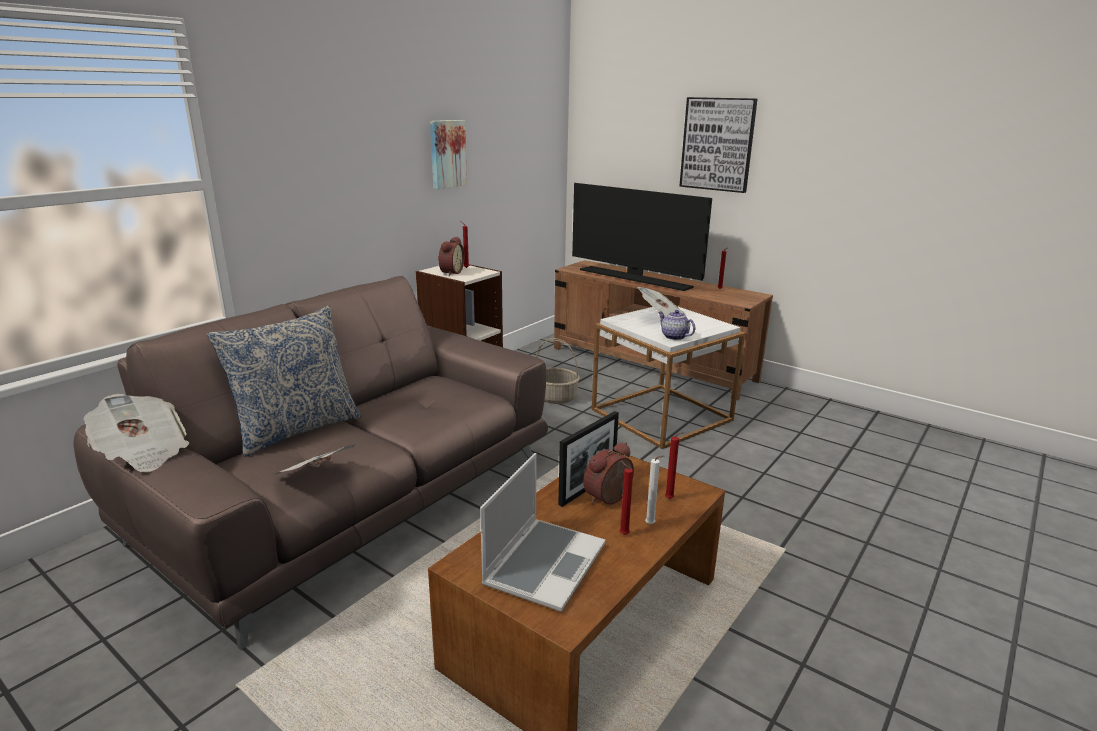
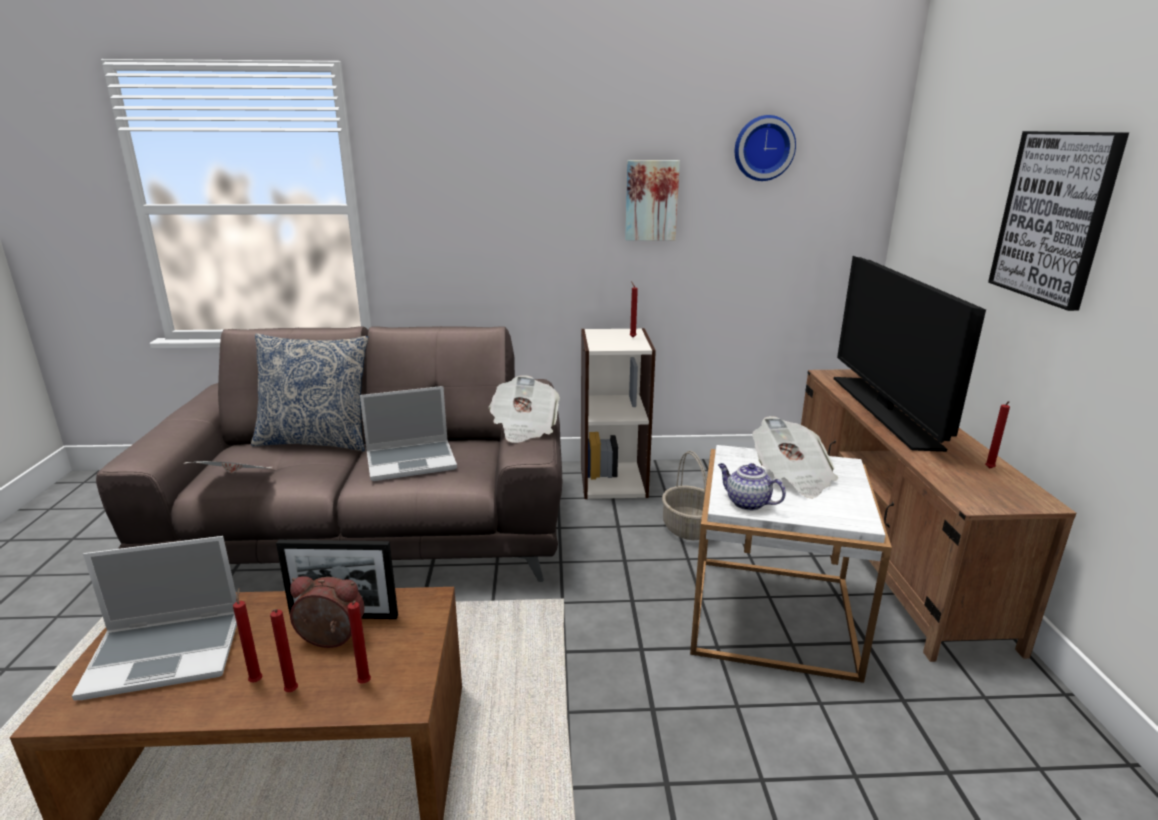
camera: 50 degrees right, 0 degrees up
(142, 453) = (184, 413): newspaper -> newspaper (524, 427)
(418, 406) = (412, 461): none -> laptop
(450, 272) = (604, 338): alarm clock -> none
(505, 109) = (763, 148): none -> wall clock
(651, 525) = (291, 693): white candle -> red candle
(673, 336) = (746, 503): teapot -> teapot turned 60 degrees counterclockwise

